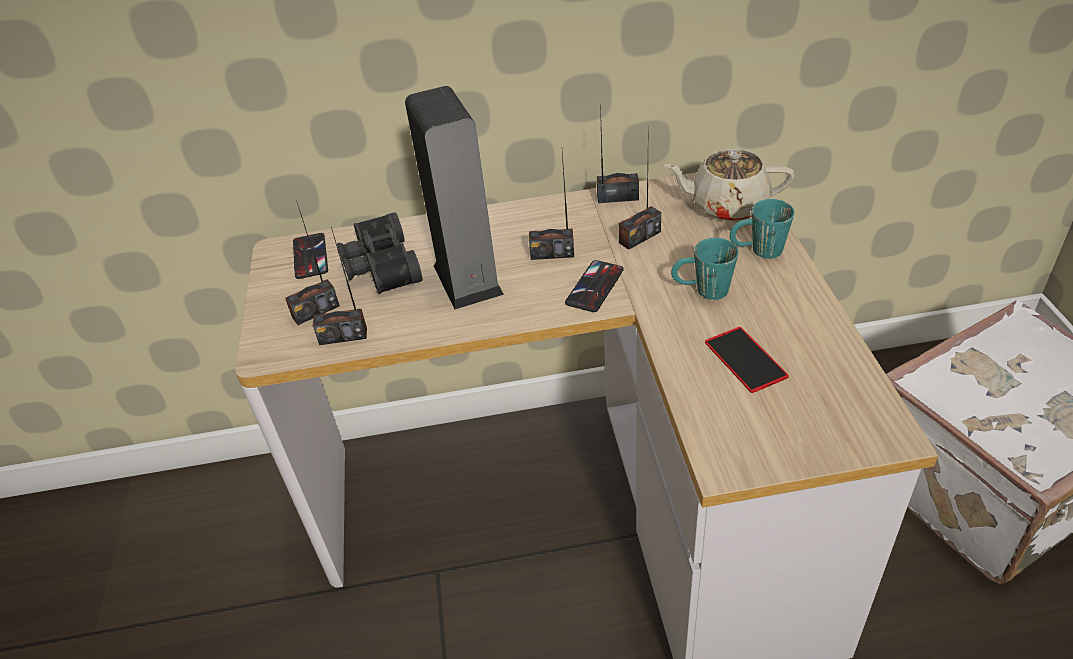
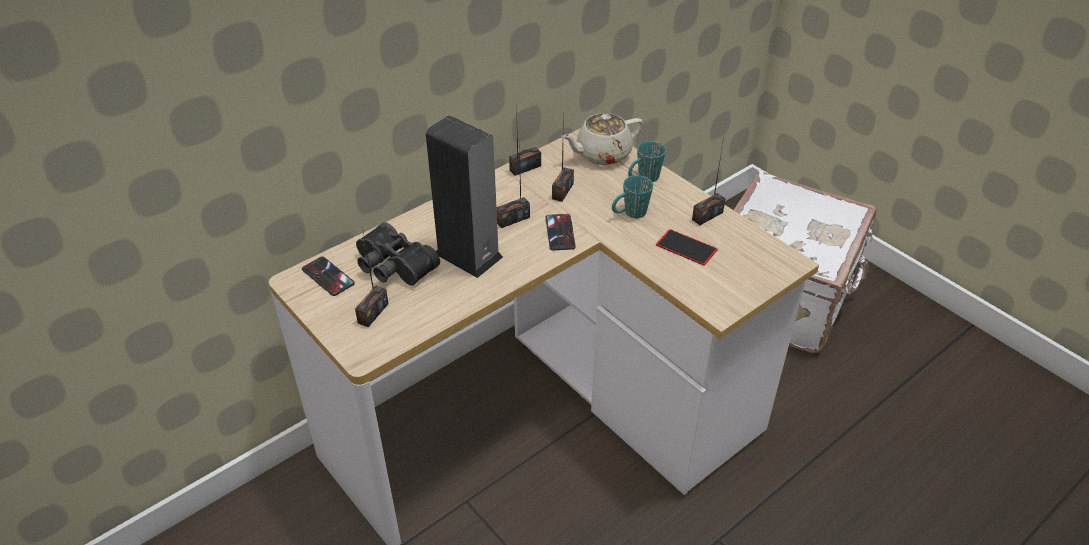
camera: 35 degrees left, 0 degrees up
(343, 336) = (411, 322): radio -> radio (707, 216)

